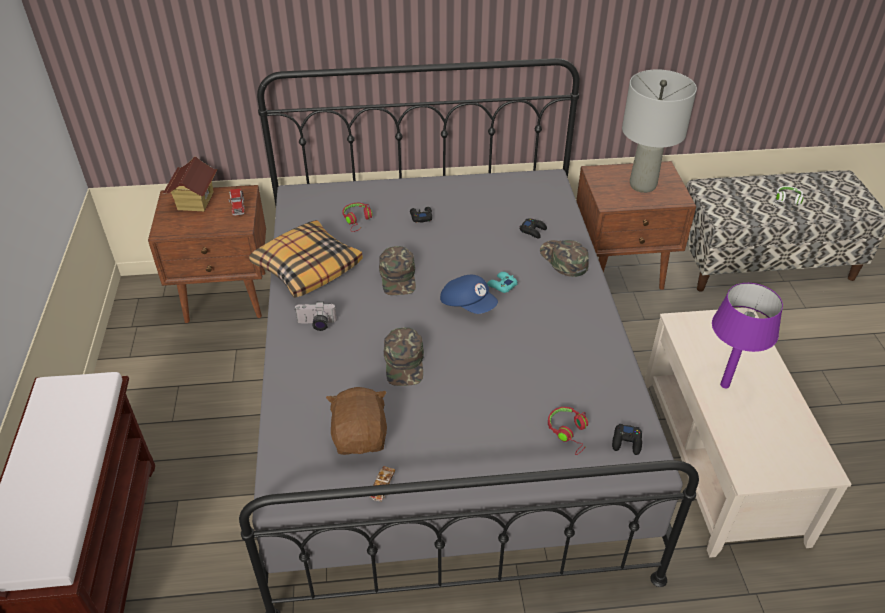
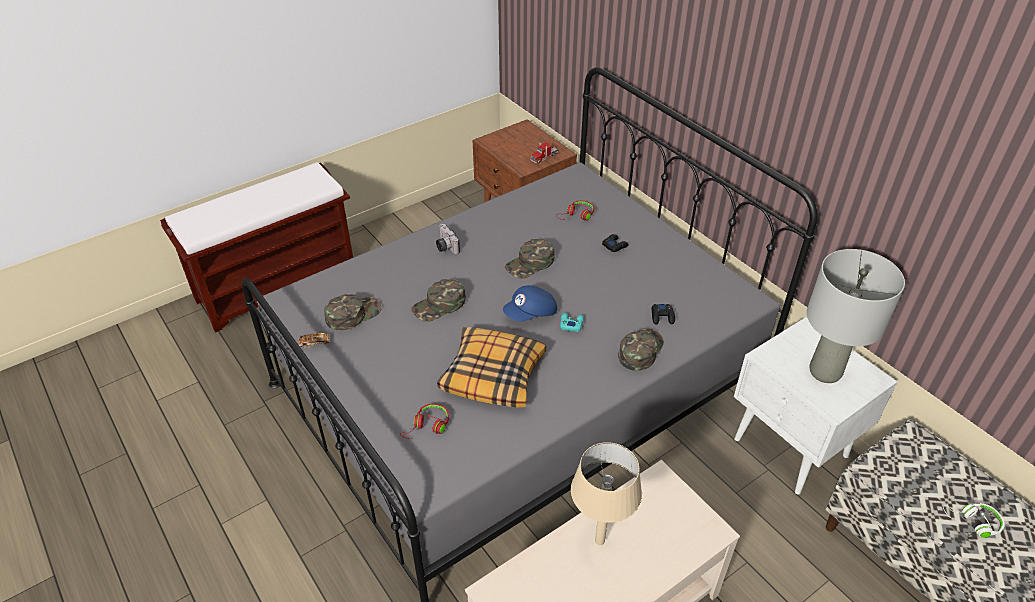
camera: 60 degrees right, 0 degrees up
(195, 201) = (530, 137): toy house -> none
(307, 267) = (501, 215): pillow -> pillow (493, 375)
(360, 436) = (353, 314): brown plush toy -> green cap
(468, 304) = (531, 314): blue cap -> blue cap turned 45 degrees clockwise
(621, 270) = (791, 448): brown nightstand -> white nightstand
(627, 442) = (441, 467): black game controller -> none
(725, 385) = (599, 541): purple table lamp -> beige table lamp

